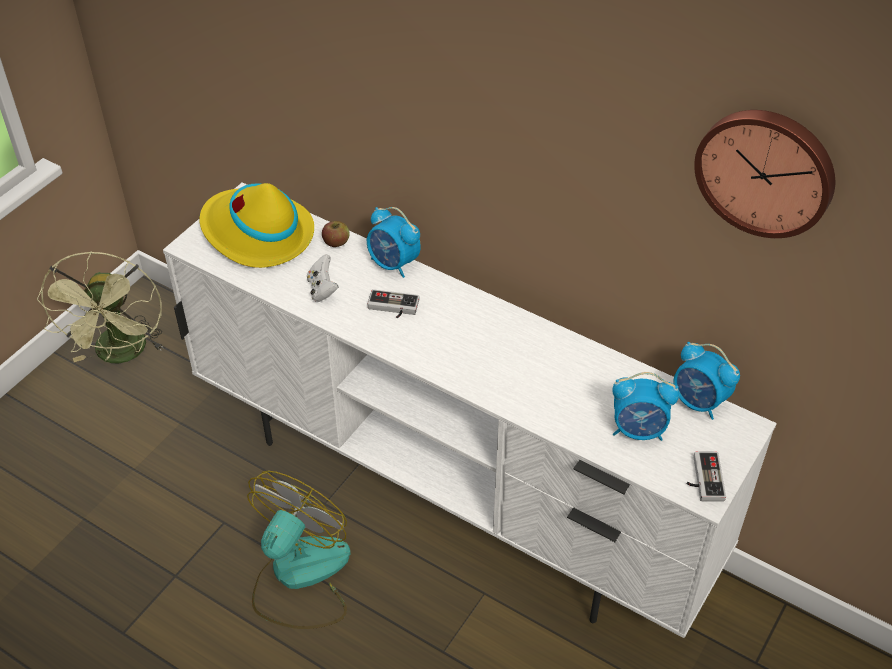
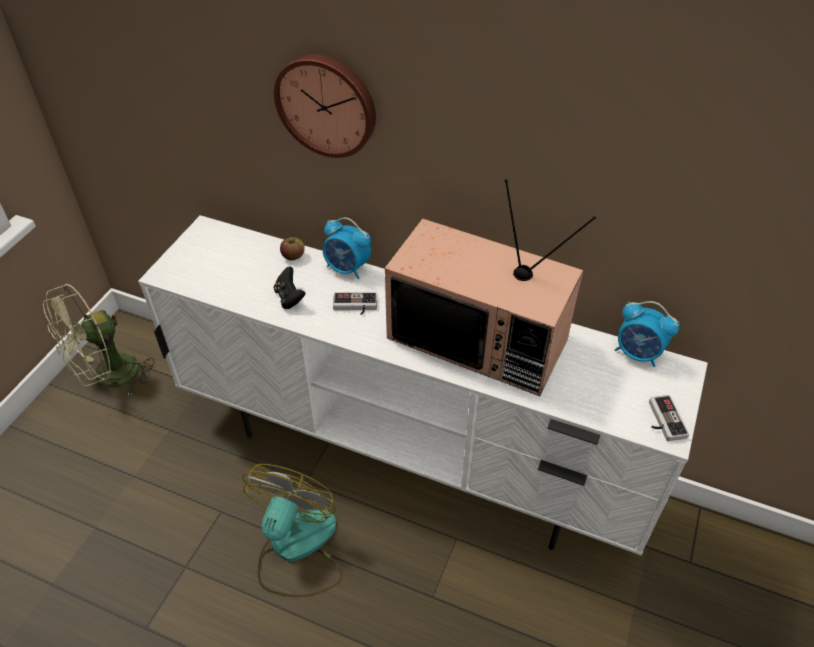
camera: 10 degrees left, 0 degrees up
(121, 355) = (109, 378): green fan -> green fan turned 60 degrees clockwise
(257, 234) = (221, 257): yellow hat -> none
(322, 289) = (289, 298): white game controller -> black game controller
(524, 361) = (480, 338): none -> television
(639, 430) = (595, 385): alarm clock -> none
(766, 170) = (713, 132): wall clock -> wall clock (327, 104)

